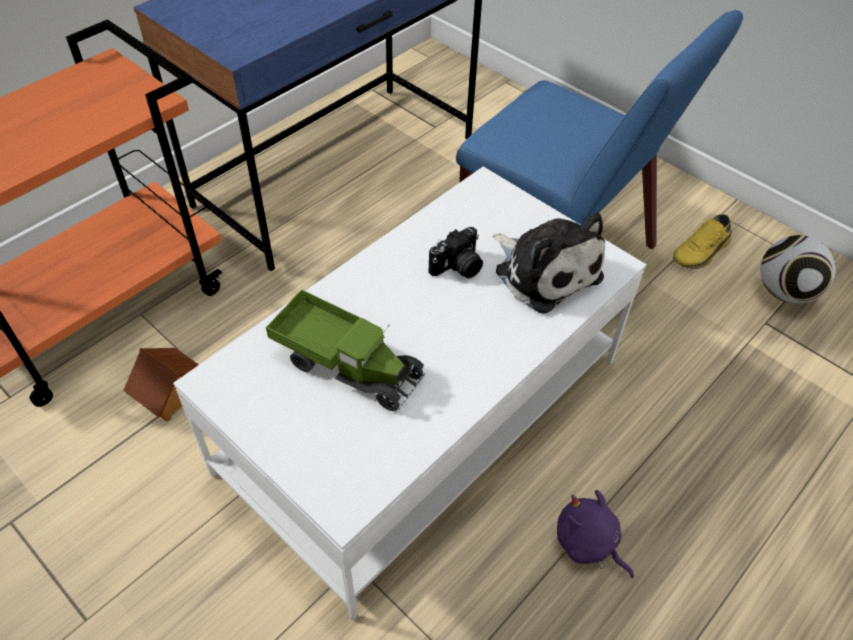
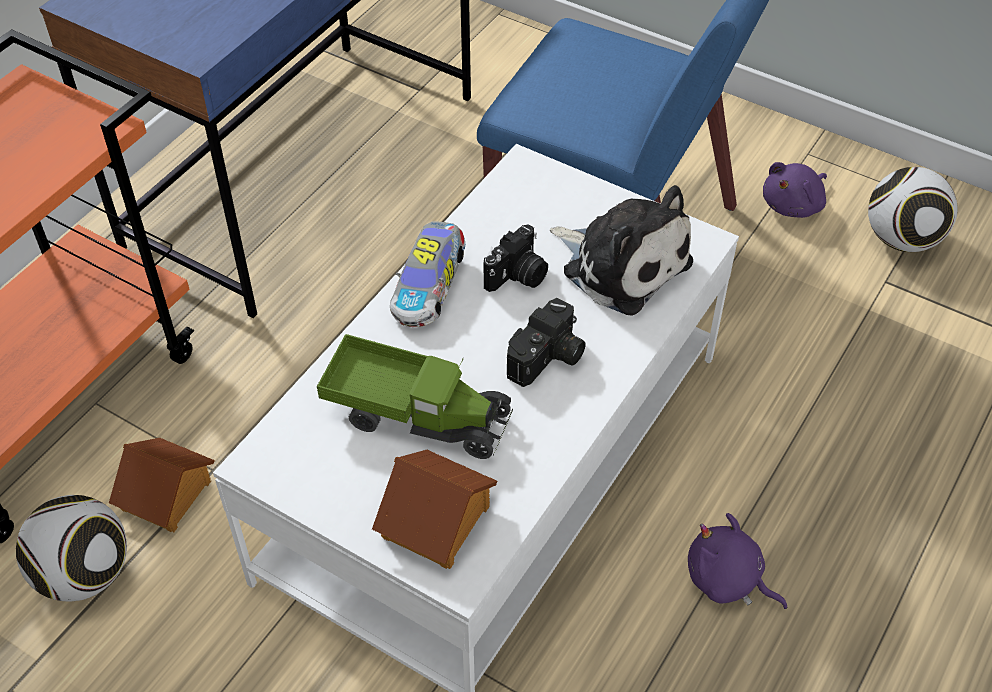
camera: 10 degrees left, 0 degrees up
(93, 441) = (84, 573): none -> football
(339, 457) = (437, 521): none -> toy house
(386, 263) = (429, 286): none -> toy car
(466, 338) = (548, 359): none -> camera
(701, 252) = (794, 205): yellow shoe -> purple plush toy

